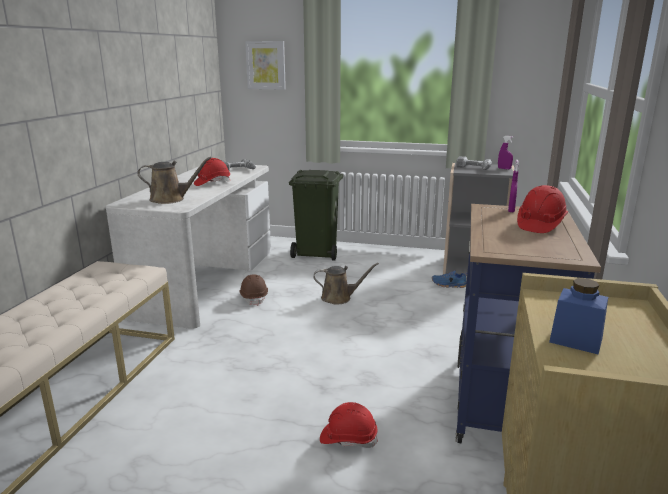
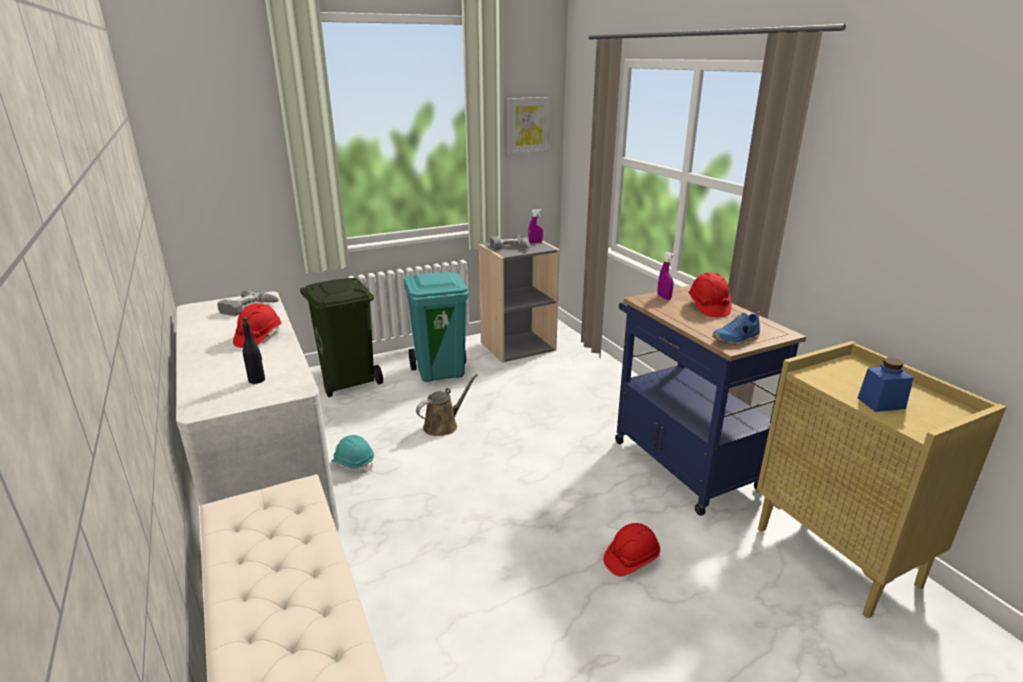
camera: 40 degrees left, 5 degrees up
(171, 199) = (257, 380): brown watering can -> black bottle
(254, 297) = (353, 463): brown hard hat -> turquoise hard hat
(266, 65) = (221, 153): picture -> picture (527, 125)
(386, 265) = (440, 371): none -> turquoise trash can
(449, 285) = (521, 372): blue shoe -> blue shoe (736, 339)

